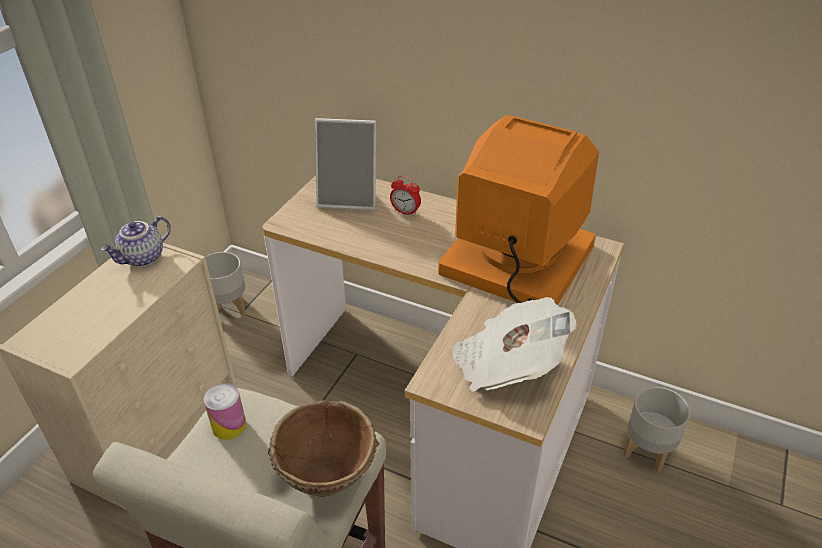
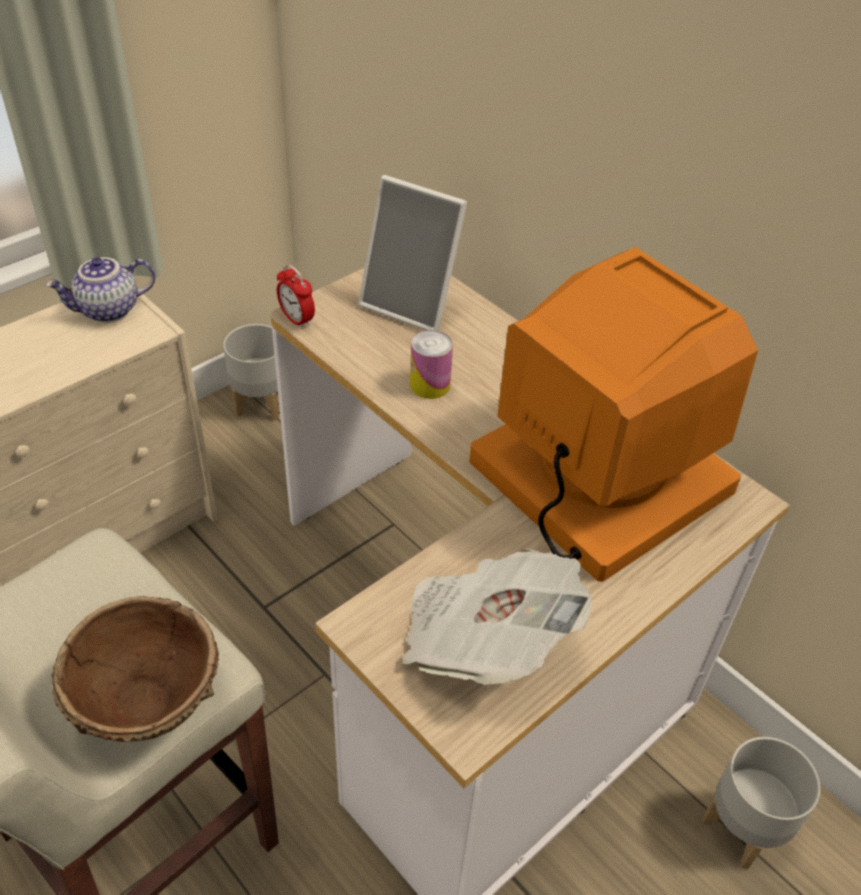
camera: 20 degrees right, 5 degrees up
(229, 425) = (70, 584): can -> can (430, 385)
(405, 212) = (478, 350): alarm clock -> alarm clock (297, 320)

